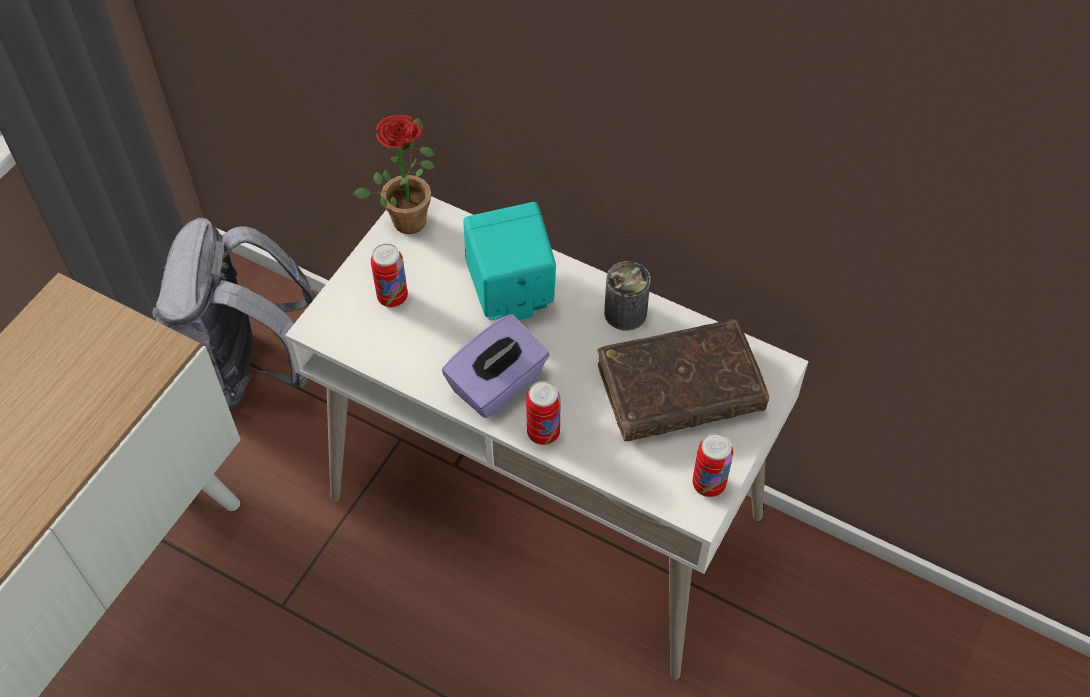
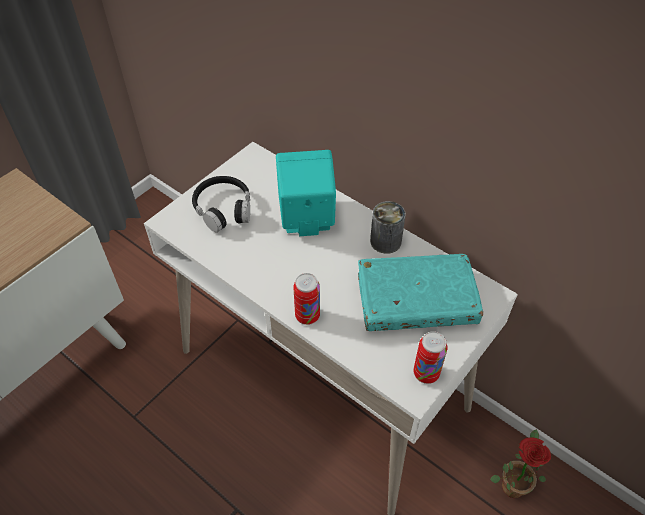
camera: 10 degrees right, 5 degrees down
(248, 370) = (154, 263): grey backpack -> none
(392, 297) = (224, 209): can -> black headphones
(409, 215) = (249, 159): potted plant -> potted plant (512, 482)
(498, 385) = (282, 277): purple tissue box -> none
(680, 390) = (416, 300): brown book -> turquoise book

